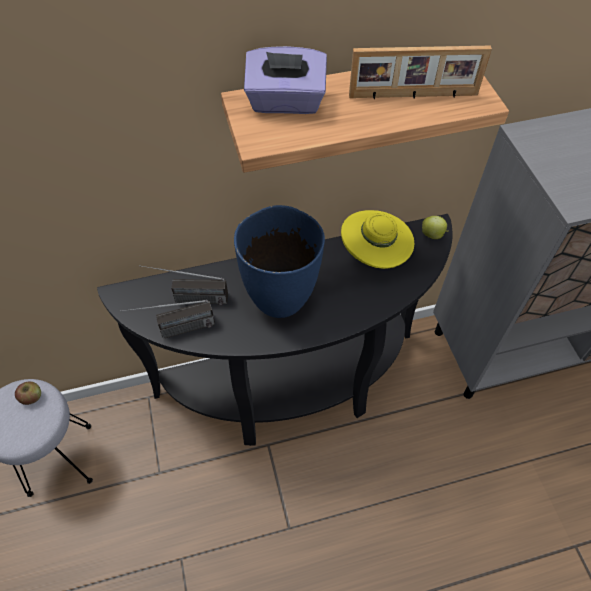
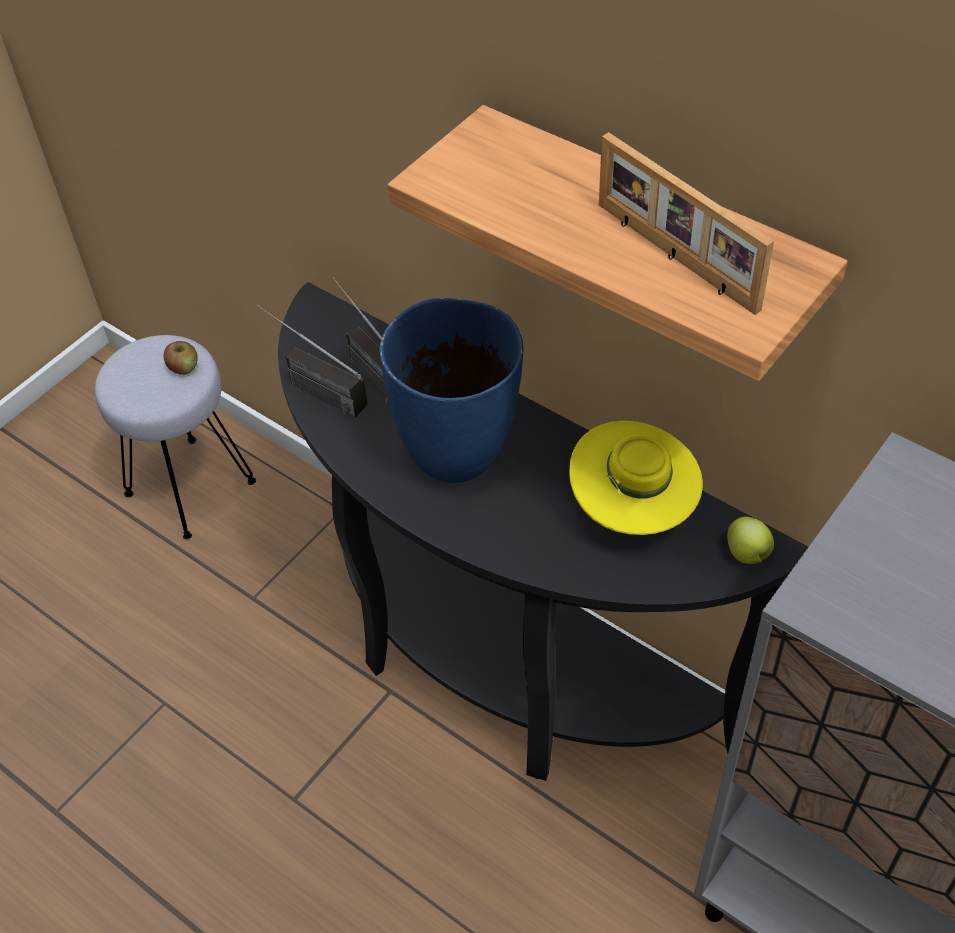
camera: 55 degrees right, 5 degrees down
(285, 102) = (524, 160): purple tissue box -> none

